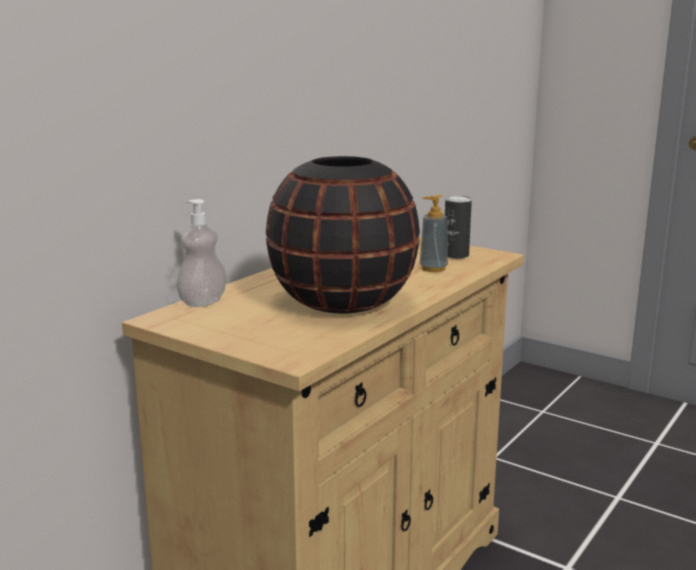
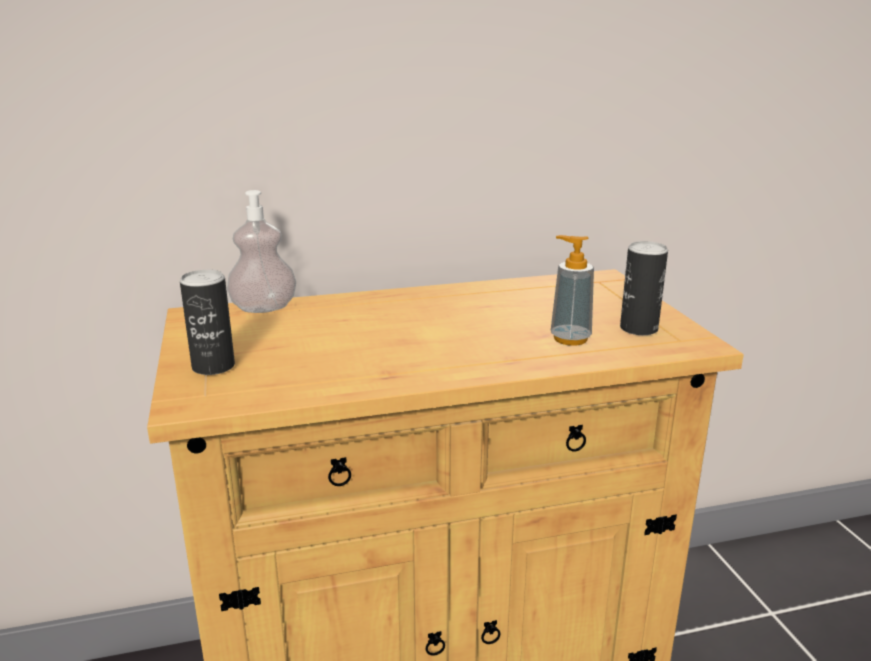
camera: 40 degrees right, 5 degrees up
(259, 339) = (213, 366): none -> can
(343, 302) = (377, 351): black vase -> none

